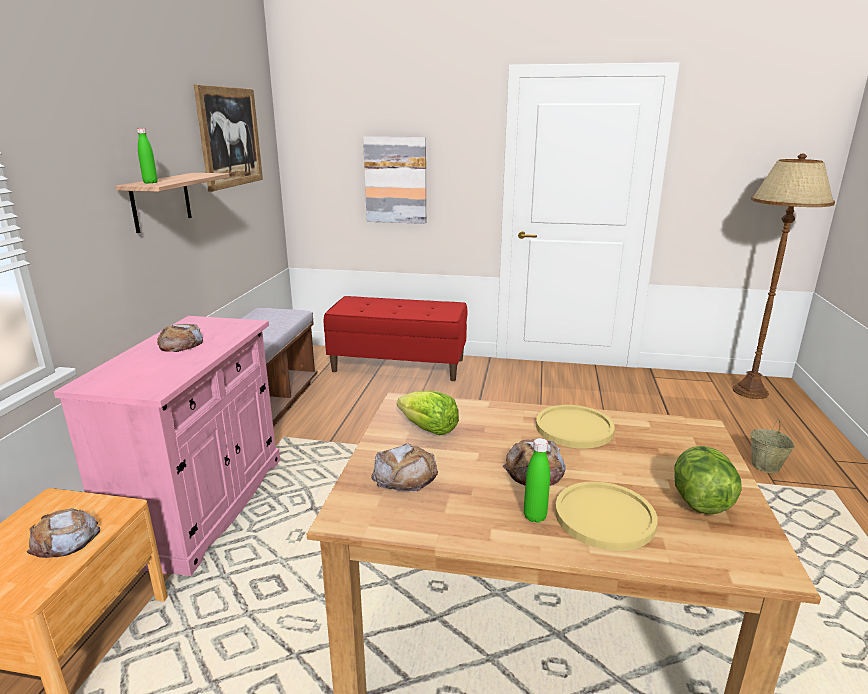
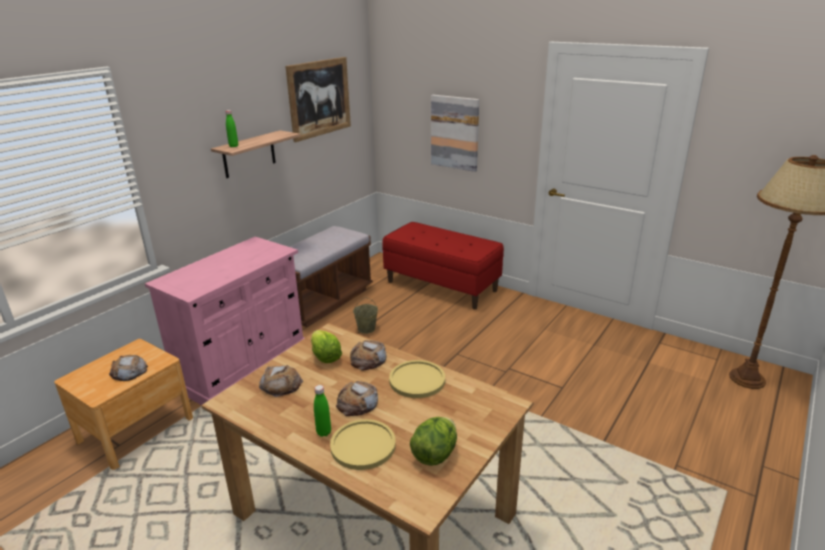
camera: 25 degrees right, 5 degrees up
(180, 344) = (231, 260): bread -> bread (368, 359)
(766, 466) = (683, 451): beige bucket -> beige bucket (366, 329)

